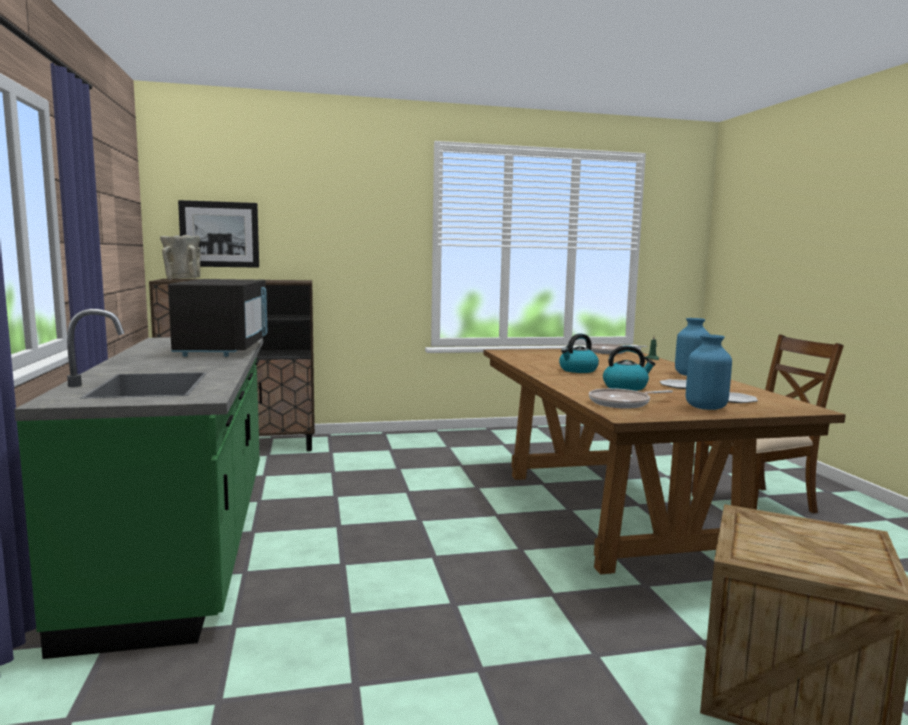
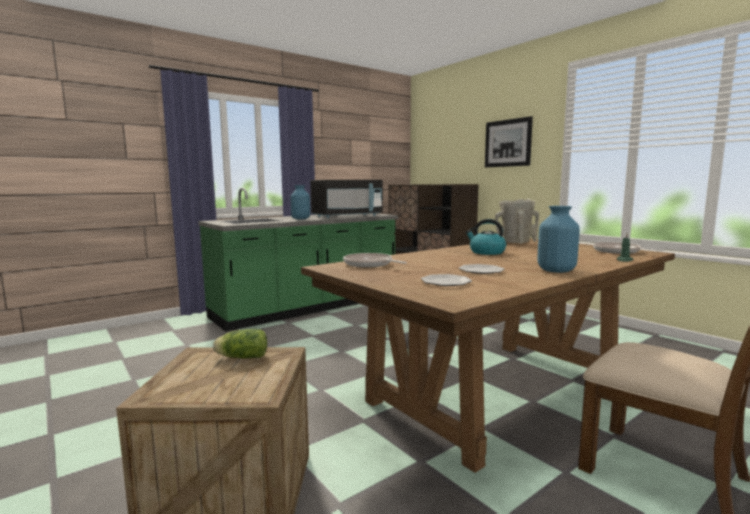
camera: 65 degrees right, 0 degrees up
(182, 279) = (413, 184): beige vase -> beige vase (515, 243)
(219, 234) = (438, 157): picture -> picture (507, 143)
(625, 387) = (438, 262): kettle -> none
(706, 407) = (391, 278): blue vase -> blue vase (300, 219)
(758, 534) = (241, 357): none -> lettuce

